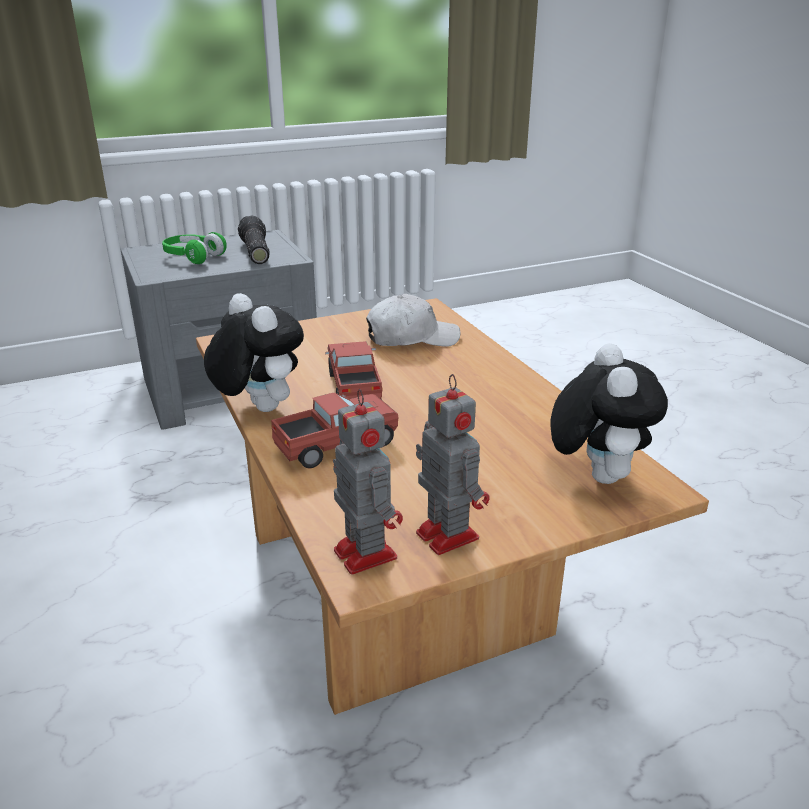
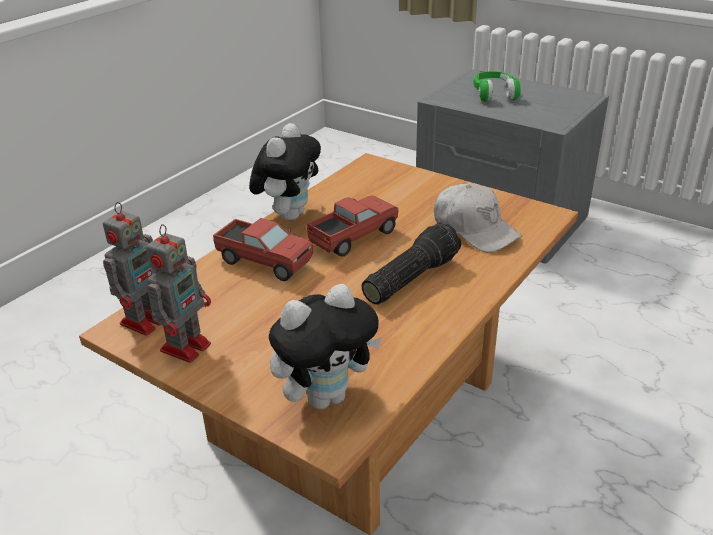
camera: 60 degrees right, 5 degrees up
(254, 252) = (541, 108): flashlight -> flashlight (409, 277)

